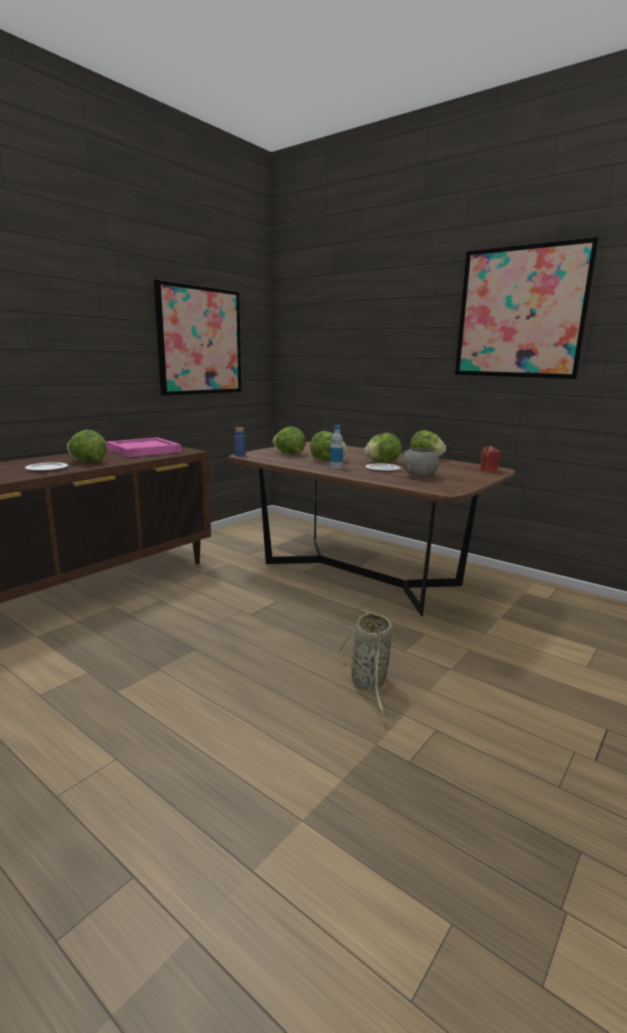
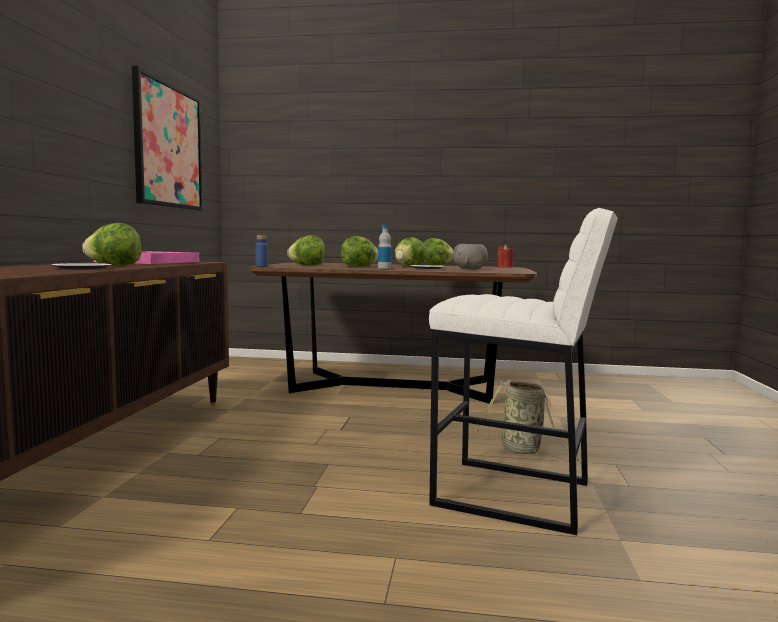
camera: 30 degrees left, 10 degrees down
(288, 732) = (516, 495): none -> white stool
(521, 313) = (498, 136): picture -> none

